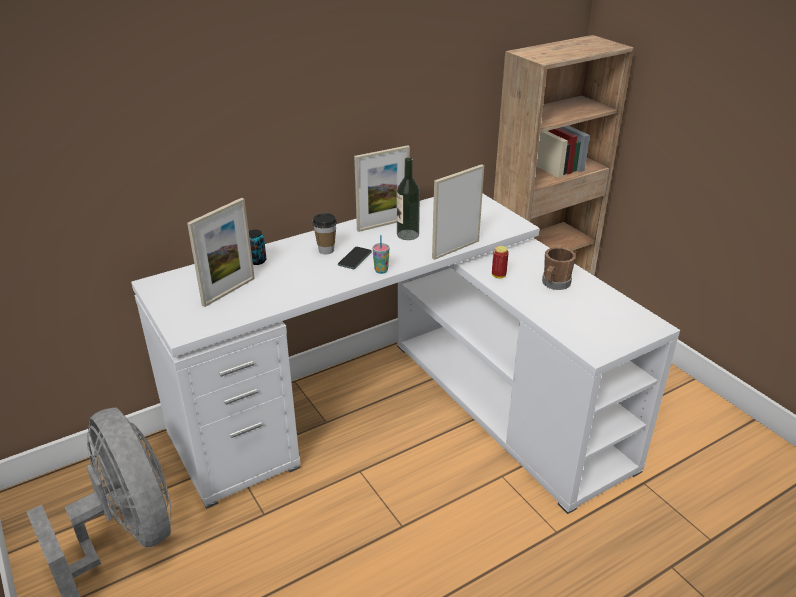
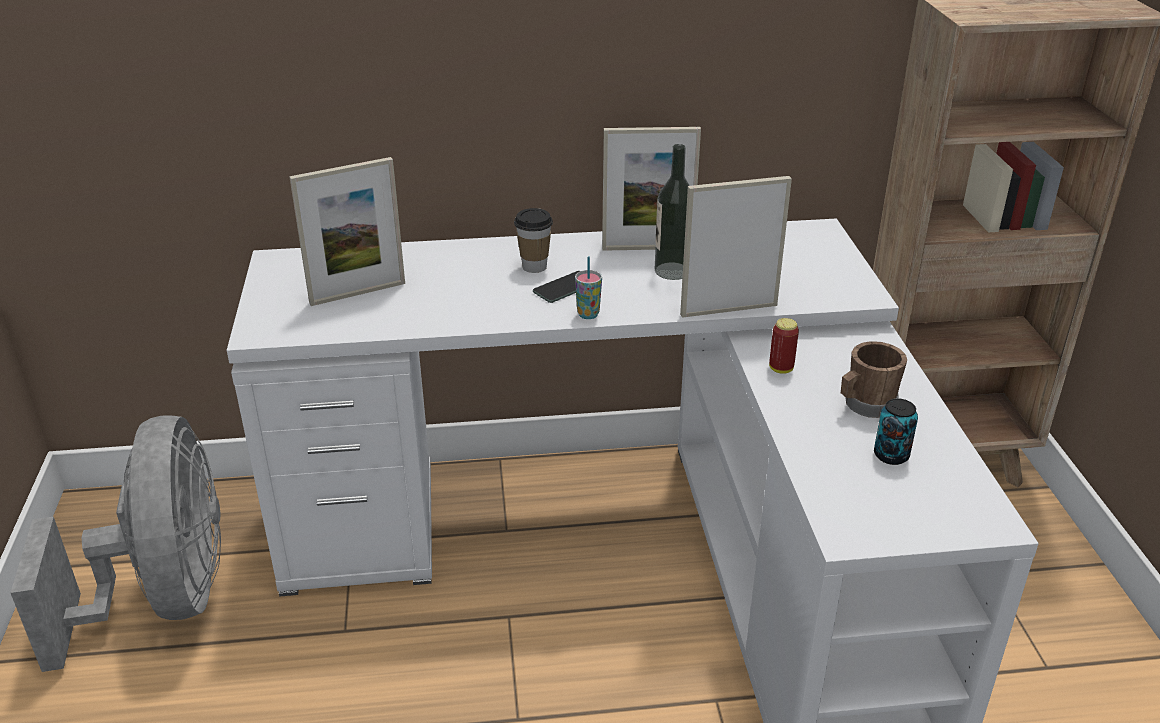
camera: 25 degrees right, 0 degrees up
(257, 261) = (429, 260): can -> can (891, 455)

